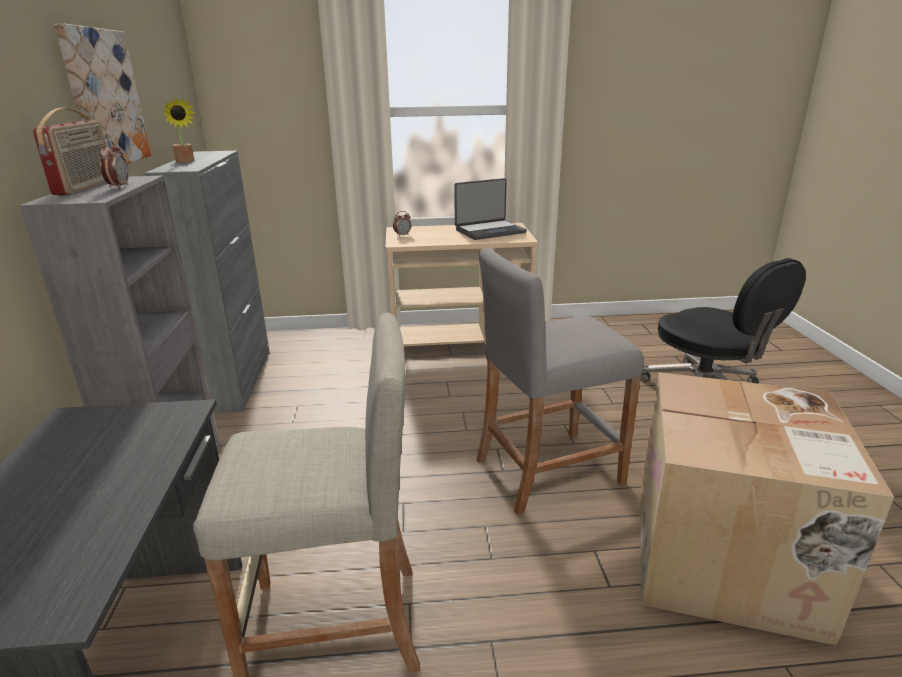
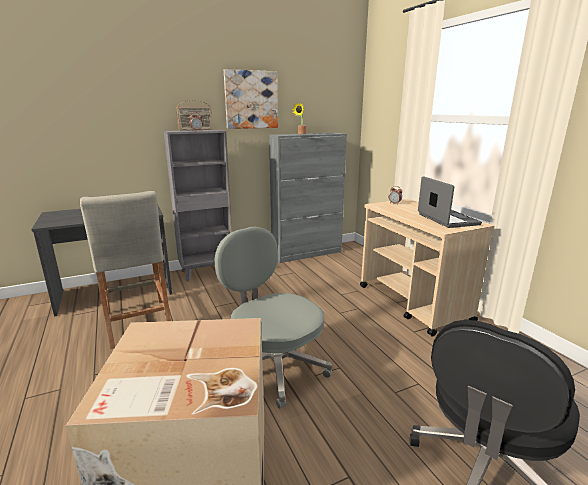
camera: 70 degrees right, 5 degrees down
(489, 231) = (446, 219): laptop -> laptop turned 150 degrees counterclockwise
(548, 470) = (274, 367): grey stool -> grey office chair

